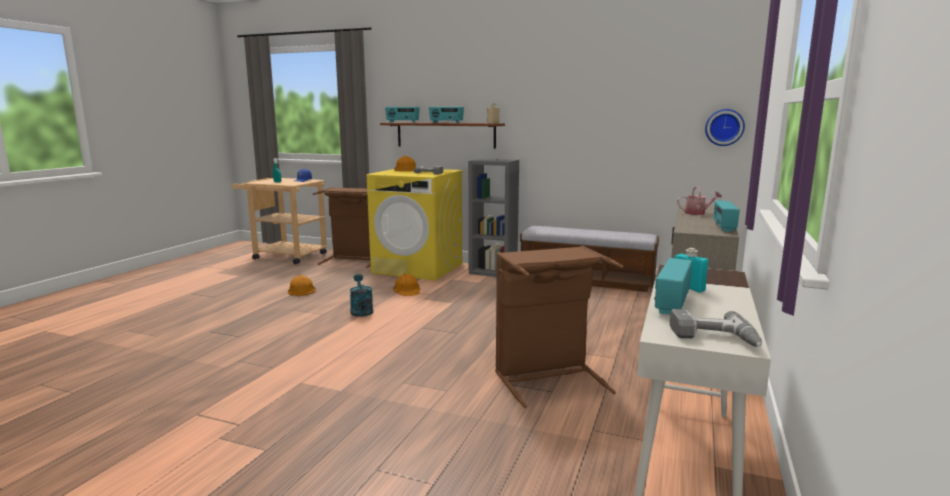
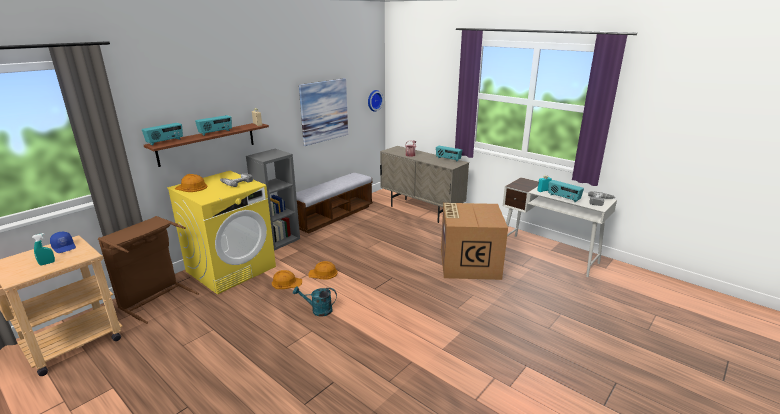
camera: 70 degrees left, 10 degrees up
(301, 290) = (228, 340): orange hard hat -> orange hard hat (323, 273)
(548, 378) = (468, 263): brown laundry basket -> cardboard box
(610, 127) = (324, 111): none -> picture

